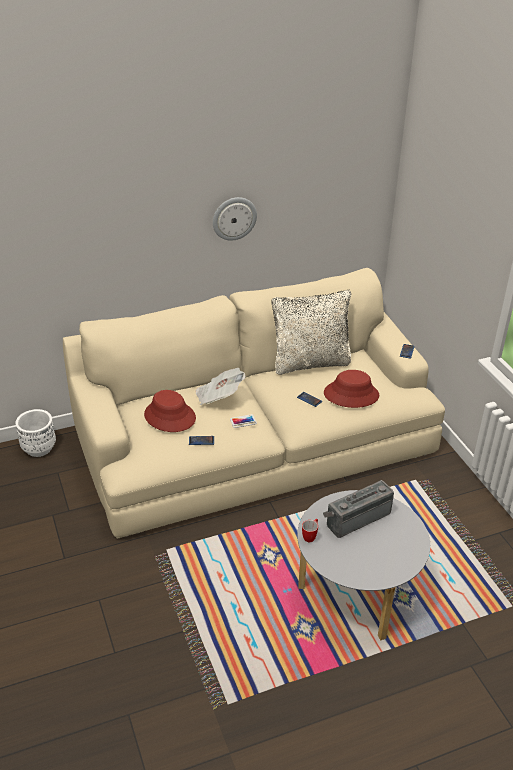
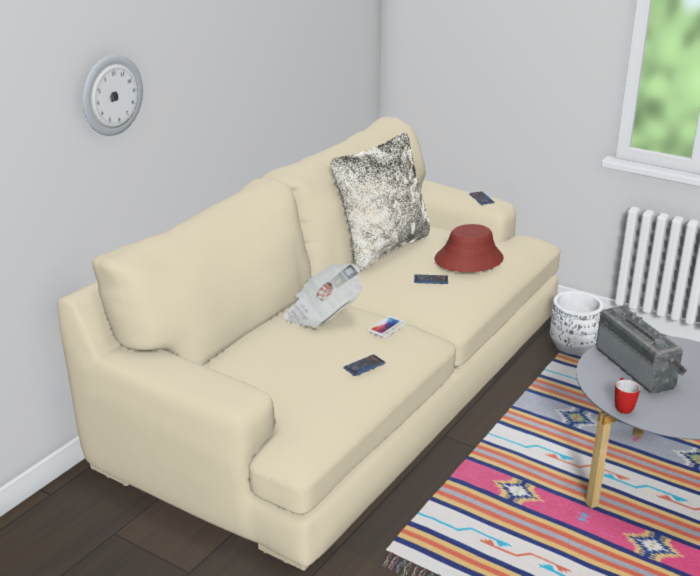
camera: 35 degrees left, 10 degrees down
(39, 448) = (48, 517): white planter -> white planter (572, 346)
(169, 417) = (288, 357): red hat -> none
(234, 218) = (241, 63): wall clock -> wall clock (111, 95)
(356, 517) = (638, 367): radio -> radio turned 135 degrees clockwise

